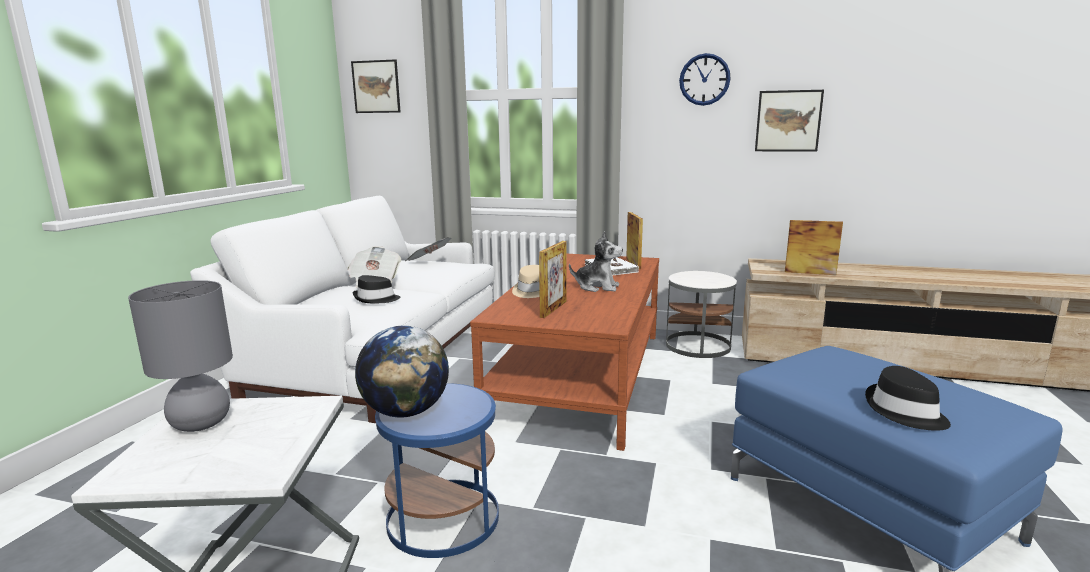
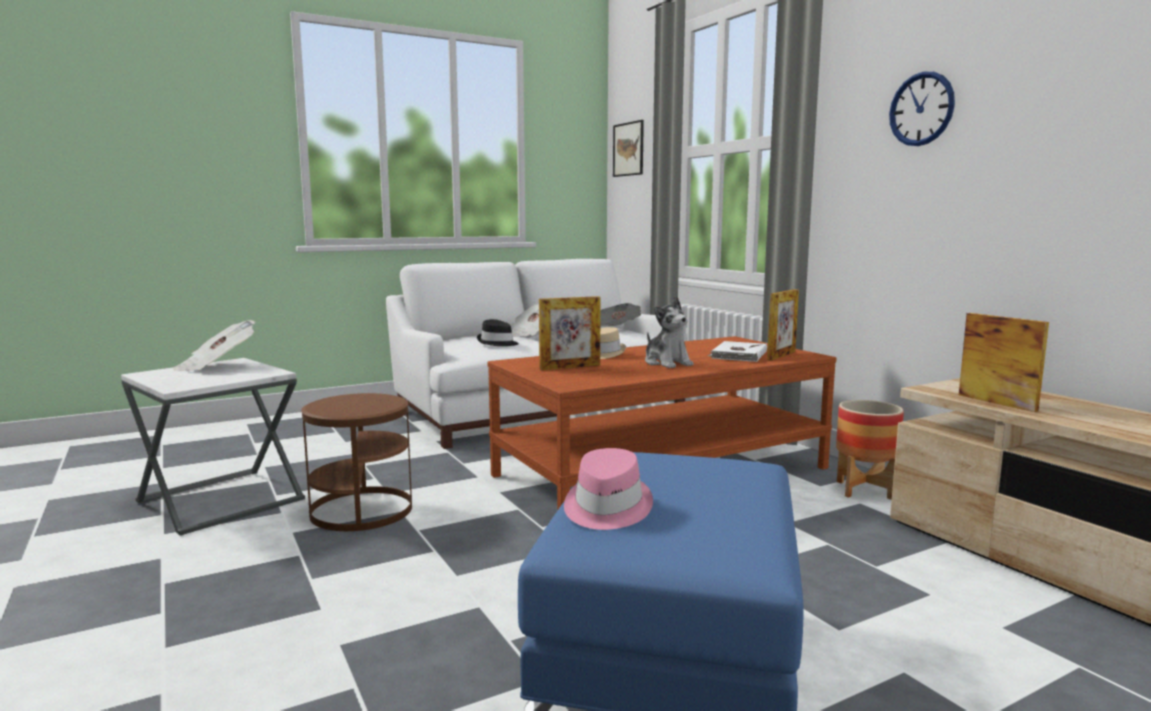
camera: 45 degrees right, 5 degrees down
(201, 424) = (217, 366): grey table lamp -> newspaper
(406, 412) = (335, 401): globe -> none
(443, 518) = (362, 510): blue side table -> brown side table
(698, 346) = (864, 490): white side table -> planter
(788, 121) = (1036, 162): picture -> none
(904, 412) = (606, 508): black hat -> pink hat

